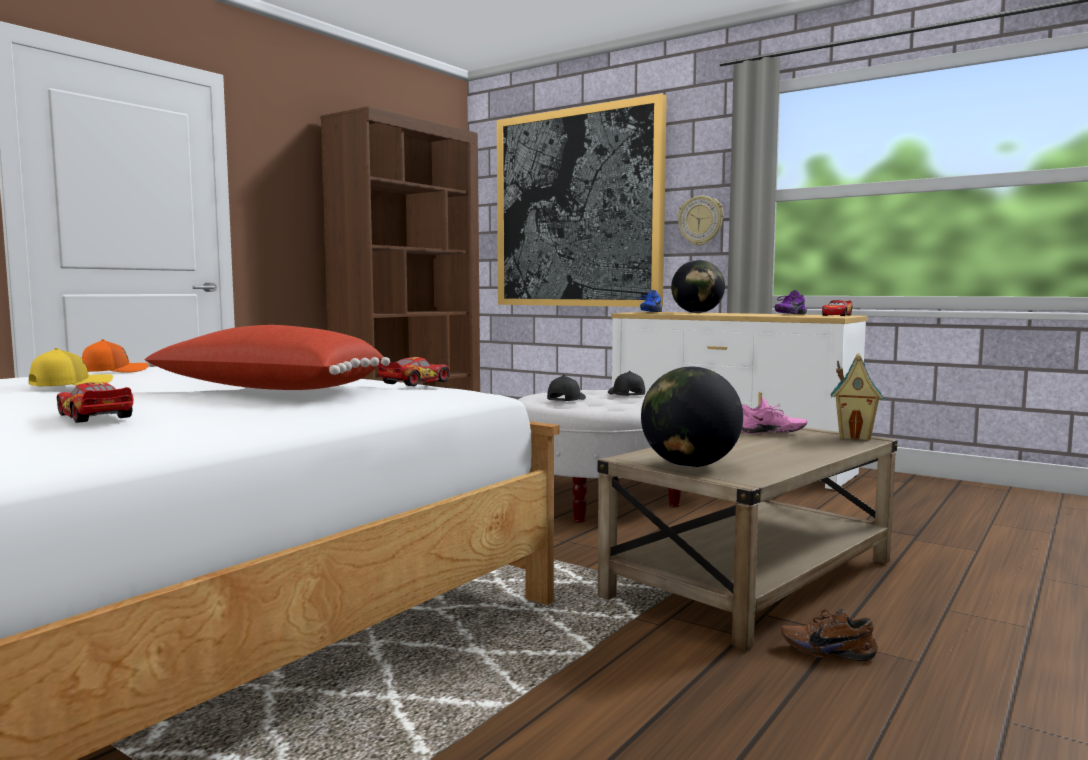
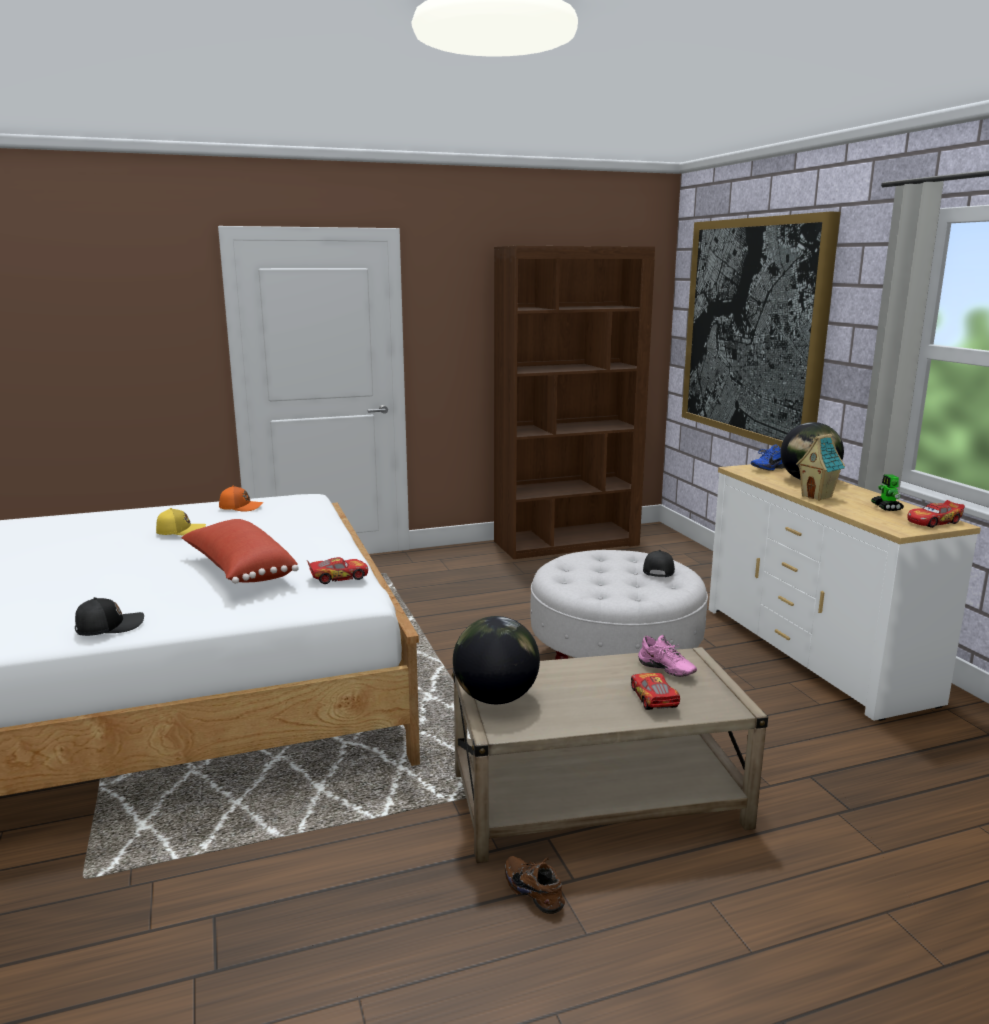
camera: 35 degrees right, 10 degrees up
(95, 416) = (109, 590): toy car -> toy car (653, 698)
(565, 399) = (587, 569): black cap -> black cap (109, 626)
(700, 220) = (856, 366): wall clock -> none
(789, 314) = (886, 507): purple shoe -> toy robot
(855, 437) = (731, 700): toy house -> toy house (817, 496)

